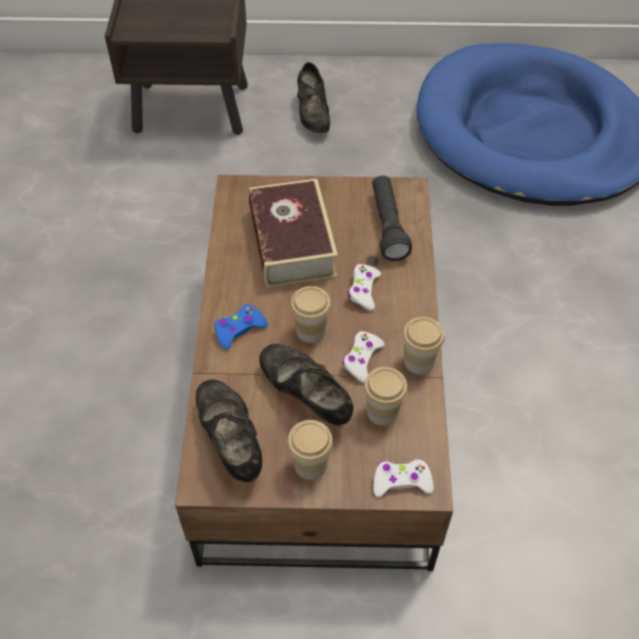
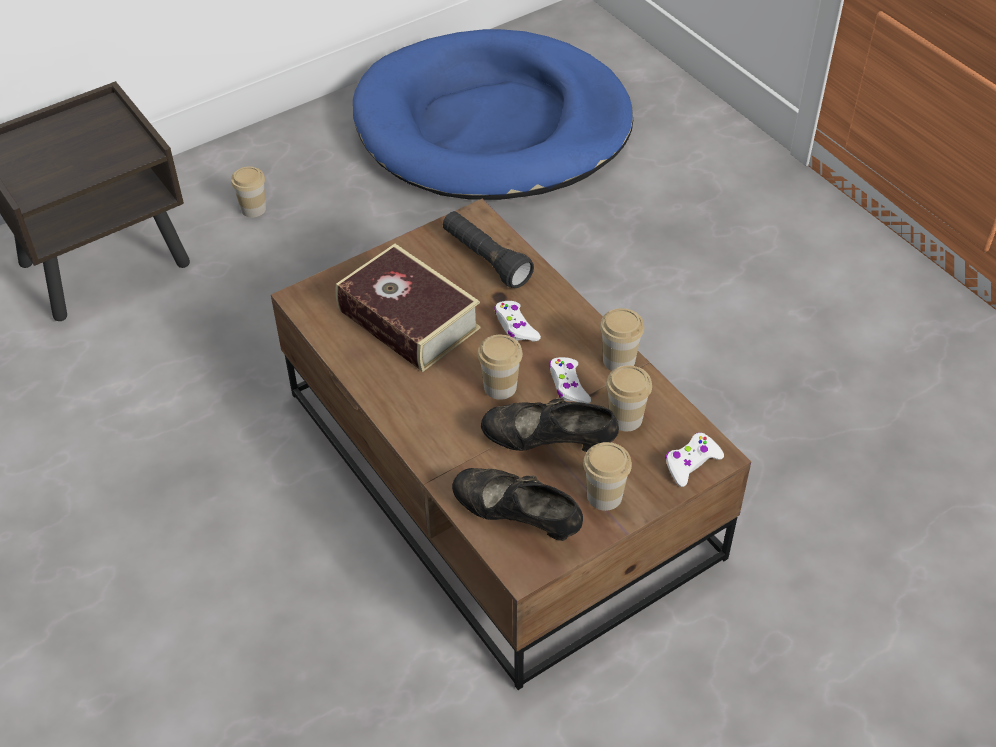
camera: 35 degrees left, 5 degrees down
(239, 330) = (432, 422): blue game controller -> none
(313, 115) = (253, 209): black shoe -> cup

